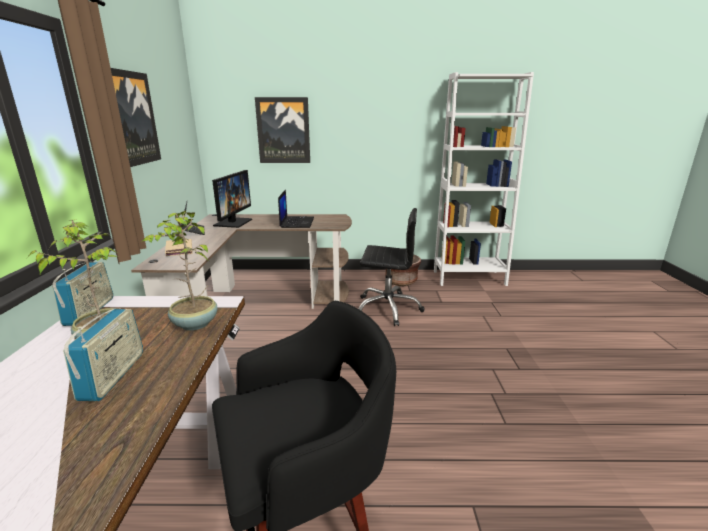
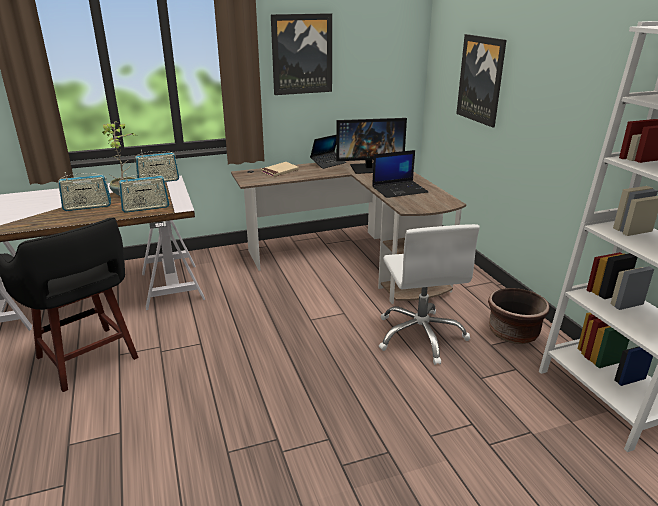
camera: 70 degrees right, 5 degrees up
(194, 324) = (146, 208): potted plant -> radio
(387, 308) = (420, 336): black office chair -> white office chair

